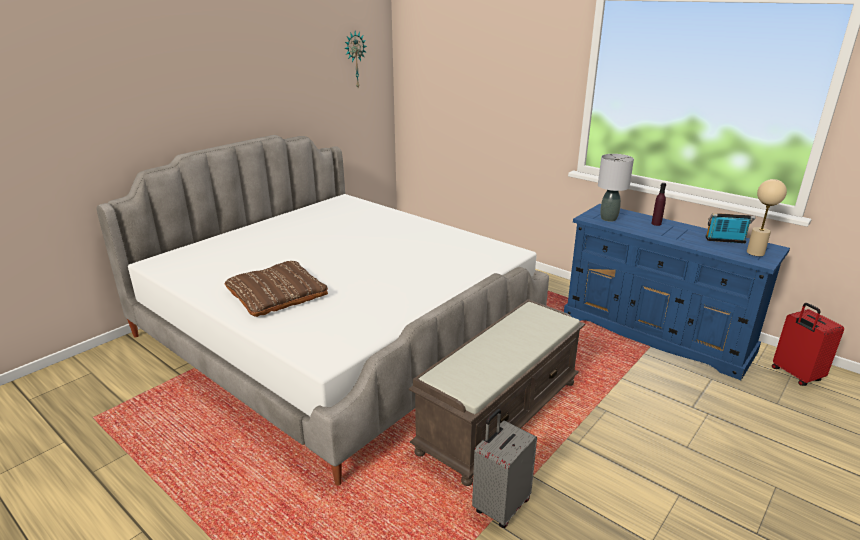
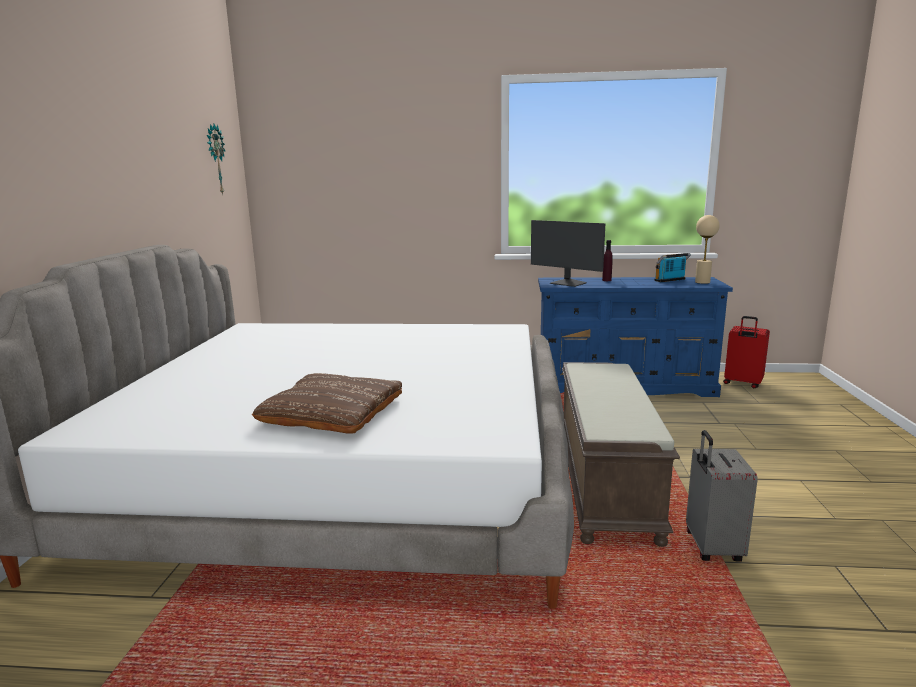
camera: 35 degrees left, 10 degrees down
(609, 219) = (567, 283): grey table lamp -> monitor

